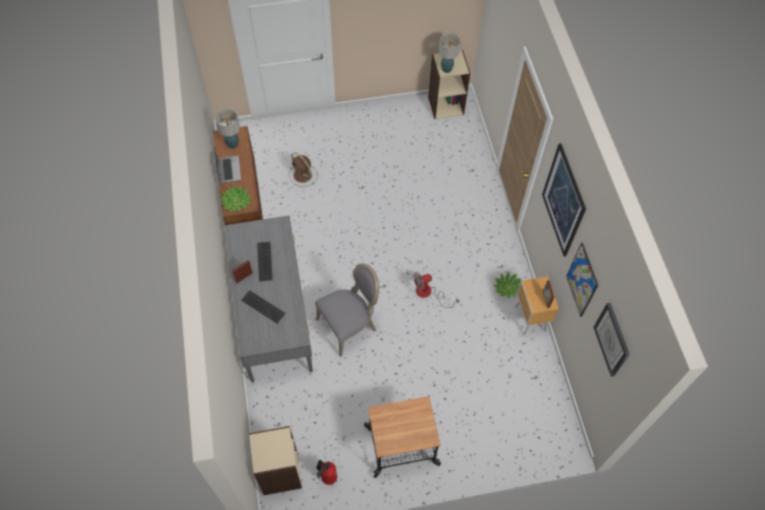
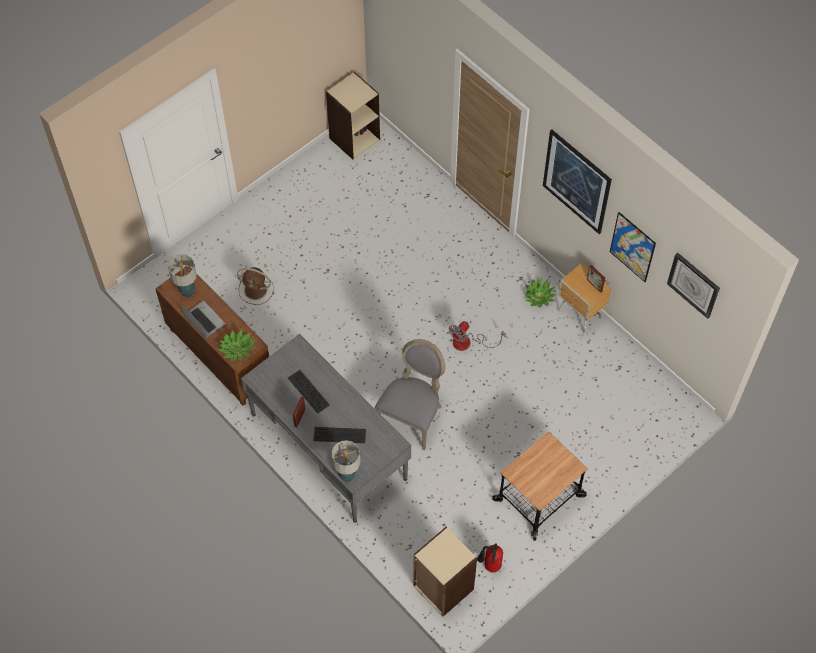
camera: 30 degrees left, 0 degrees up
(447, 69) = (352, 101): table lamp -> table lamp (348, 476)

